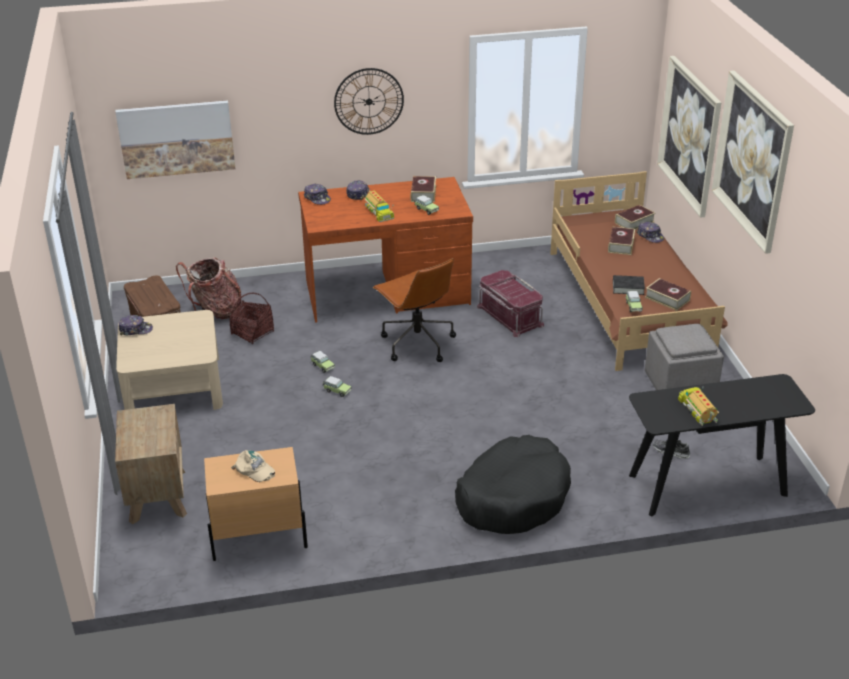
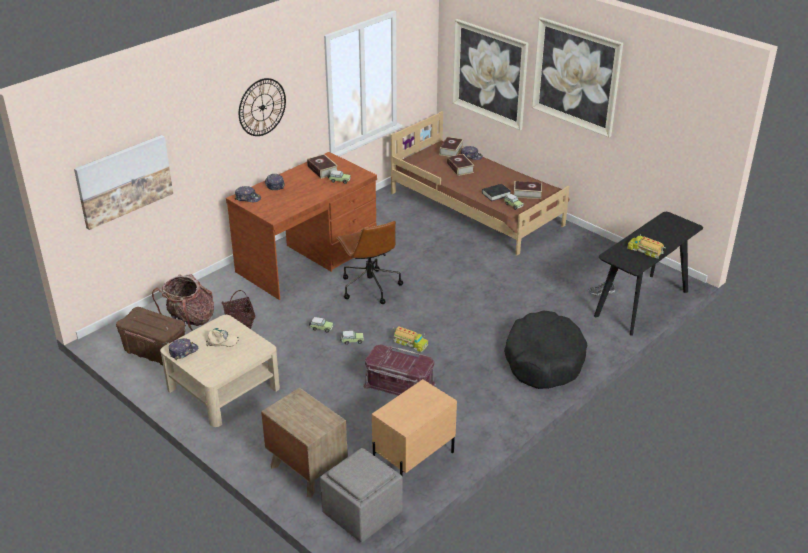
camera: 35 degrees left, 0 degrees up
(254, 470) = (416, 405): beige cap -> beige cap (222, 341)
(378, 212) = (307, 193): toy truck -> toy truck (410, 343)
(416, 343) = (369, 286): brown office chair -> brown office chair turned 45 degrees clockwise
(509, 316) = (411, 245): red storage box -> red storage box (399, 385)
(680, 384) = (562, 249): grey ottoman -> grey ottoman (362, 512)

